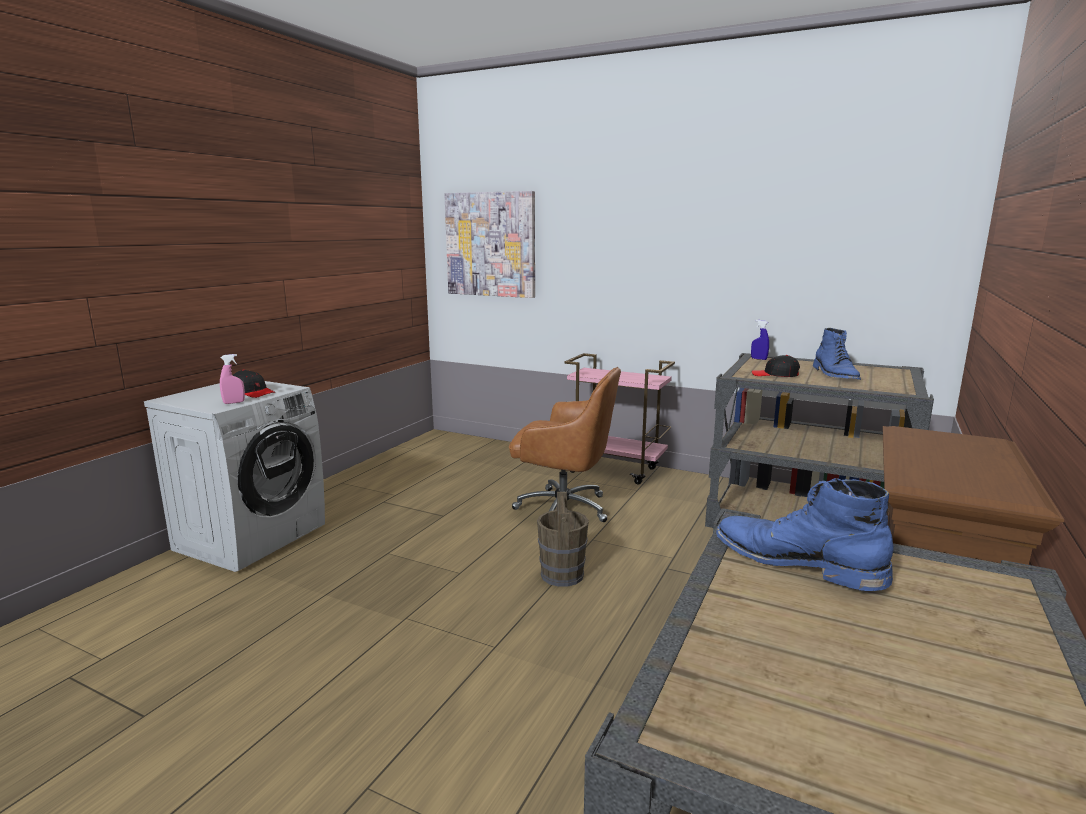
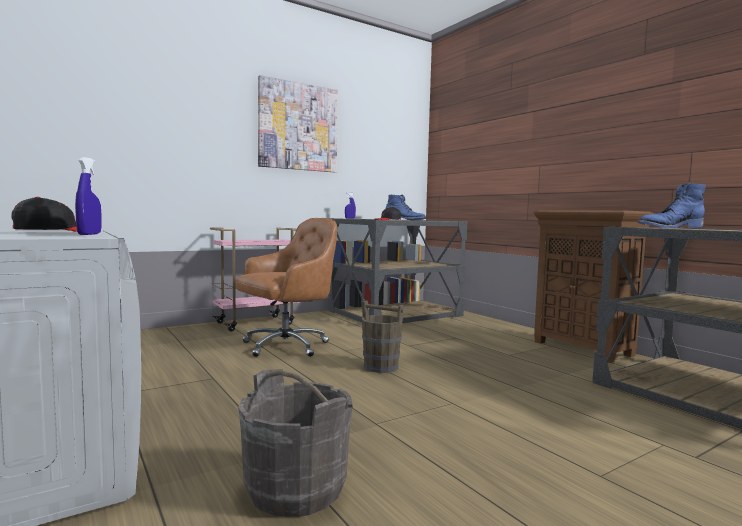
camera: 60 degrees left, 10 degrees down
(234, 402) = (89, 234): pink spray bottle -> blue spray bottle
(272, 620) = (295, 488): none -> grey bucket
(491, 244) = (92, 121): picture -> picture (298, 127)

